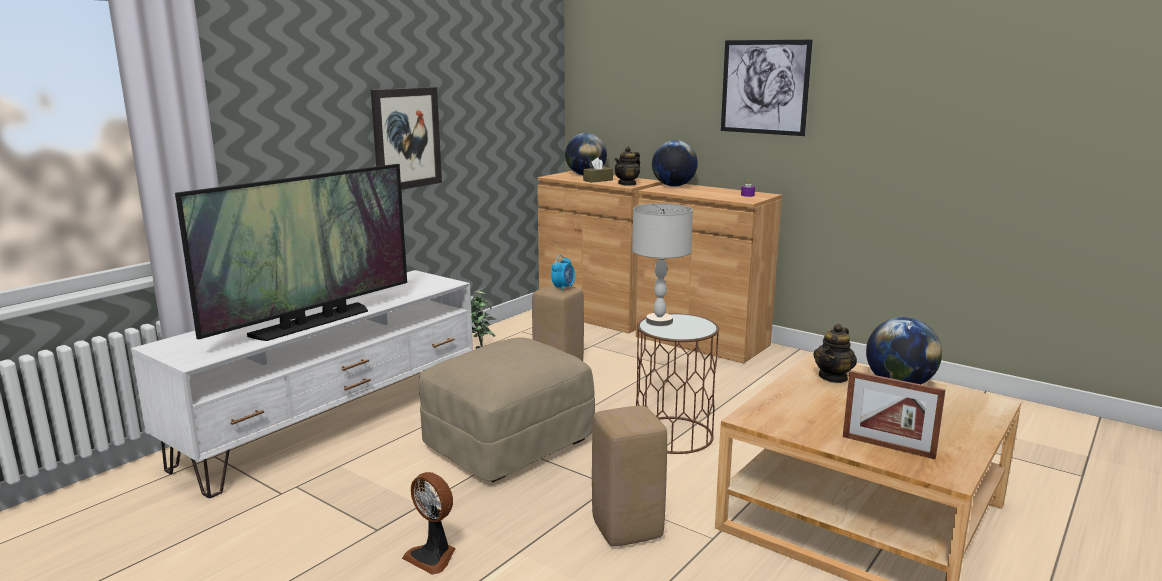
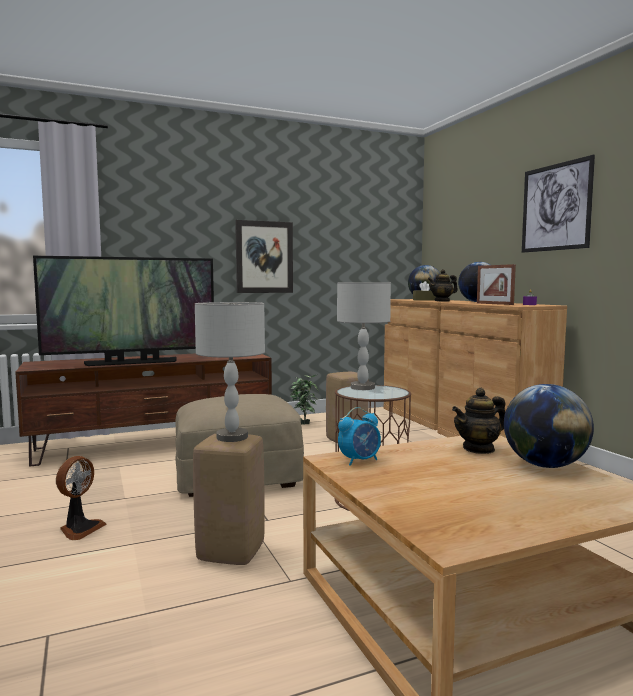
camera: 30 degrees right, 10 degrees down
(333, 422) = (154, 444): white tv stand -> brown tv stand
(433, 556) = (80, 529): fan -> fan turned 135 degrees counterclockwise
(563, 288) = (351, 373): alarm clock -> alarm clock (360, 461)
(631, 415) = (232, 437): none -> grey table lamp
(888, 447) = (427, 505): picture frame -> picture frame (494, 304)

